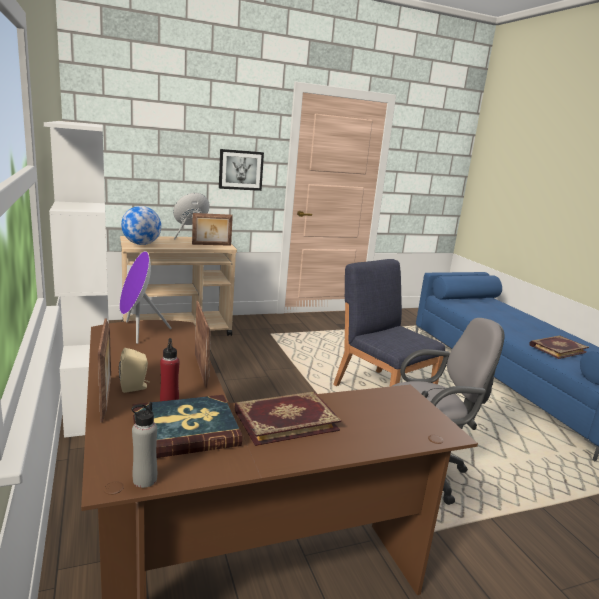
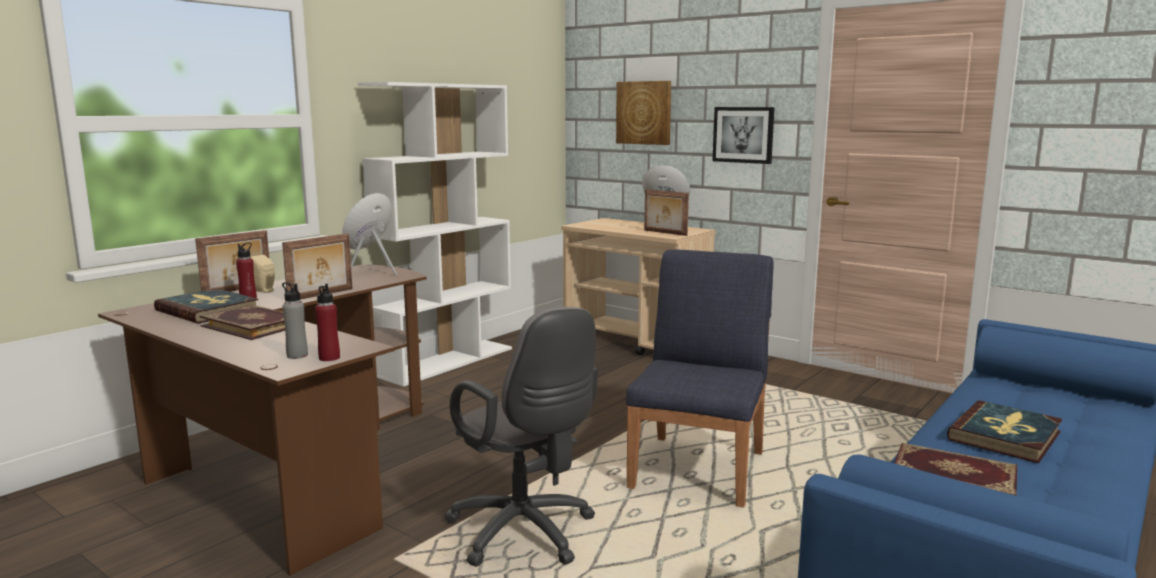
camera: 60 degrees right, 5 degrees down
(141, 244) = (592, 224): globe -> none
(144, 480) = (132, 315): grey bottle -> grey bottle (297, 355)
(155, 148) = (644, 112): none -> picture
(426, 411) = (329, 358): none -> red bottle
(518, 325) = (1005, 436): none -> book

